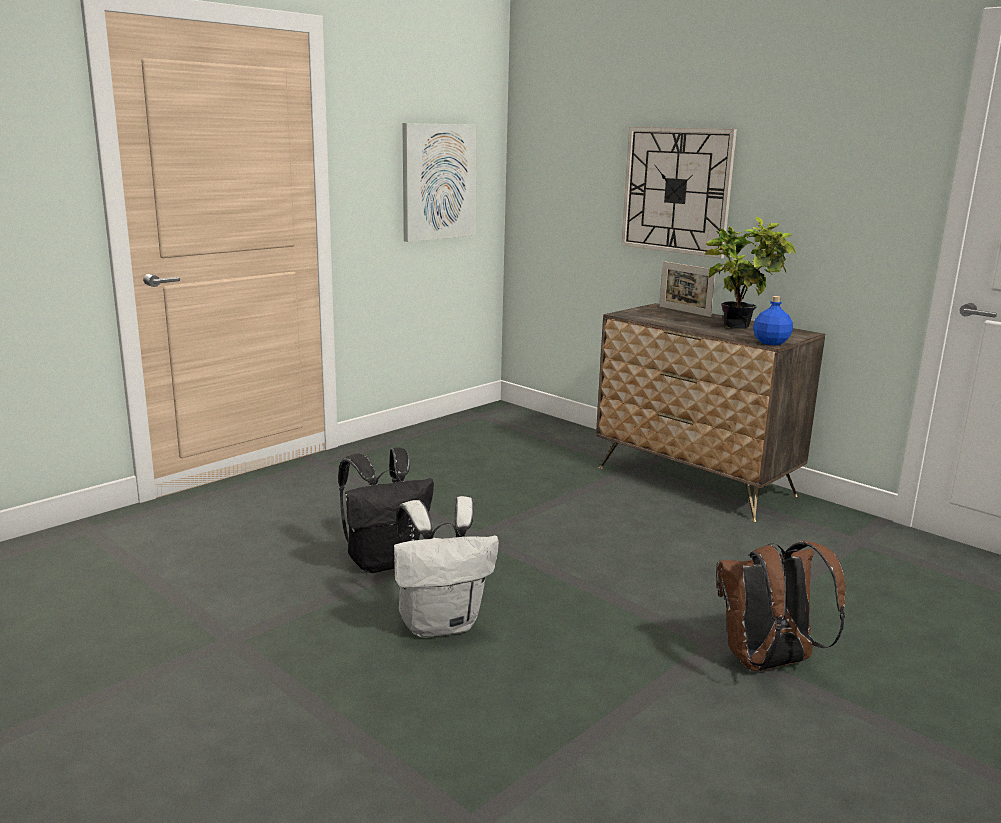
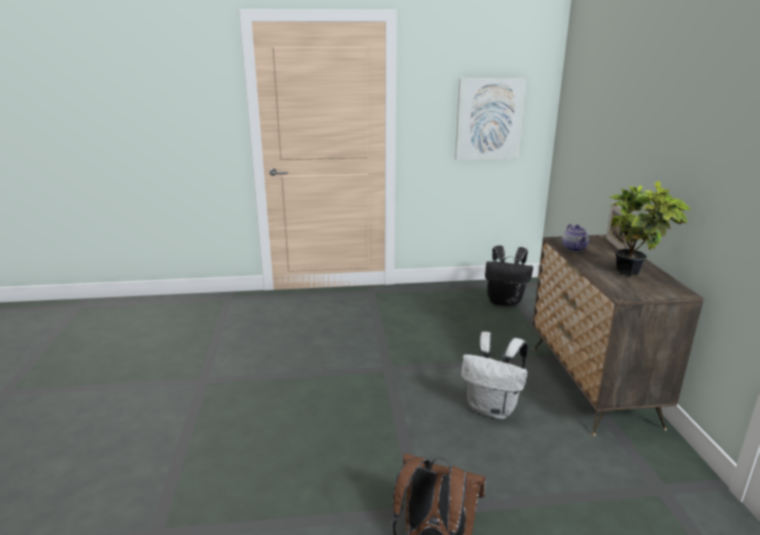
camera: 40 degrees right, 5 degrees up
(384, 561) = (319, 365): black backpack -> black backpack (505, 301)
(441, 623) = (294, 416): white backpack -> white backpack (492, 409)
(654, 318) = (574, 249): none -> teapot
(676, 190) = (636, 145): wall clock -> none
(770, 342) = (623, 294): blue bottle -> none

